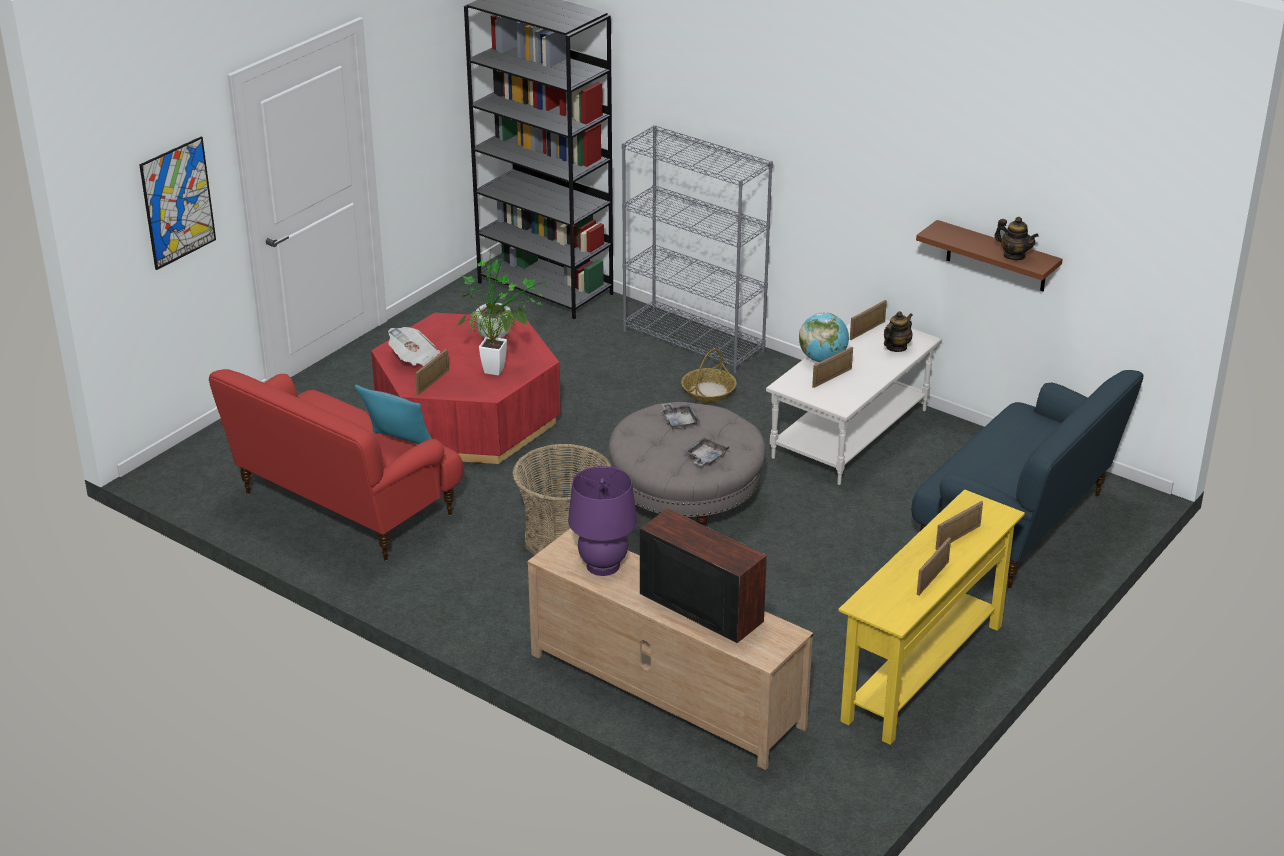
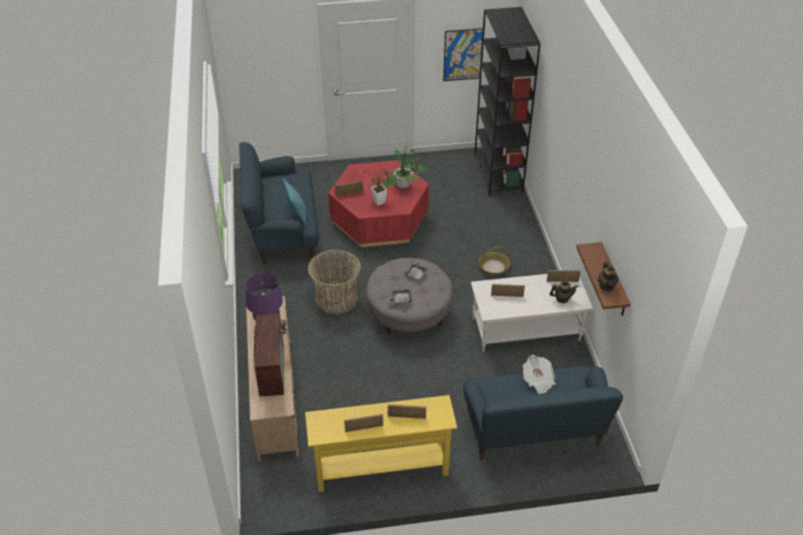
camera: 45 degrees right, 10 degrees up
(178, 203) = (277, 57): picture -> picture (463, 54)
(345, 506) = (283, 230): red sofa -> blue sofa
(415, 360) = (357, 179): newspaper -> newspaper (538, 381)
(694, 341) = (524, 237): grey bookcase -> none
(822, 359) = (517, 283): globe -> none

